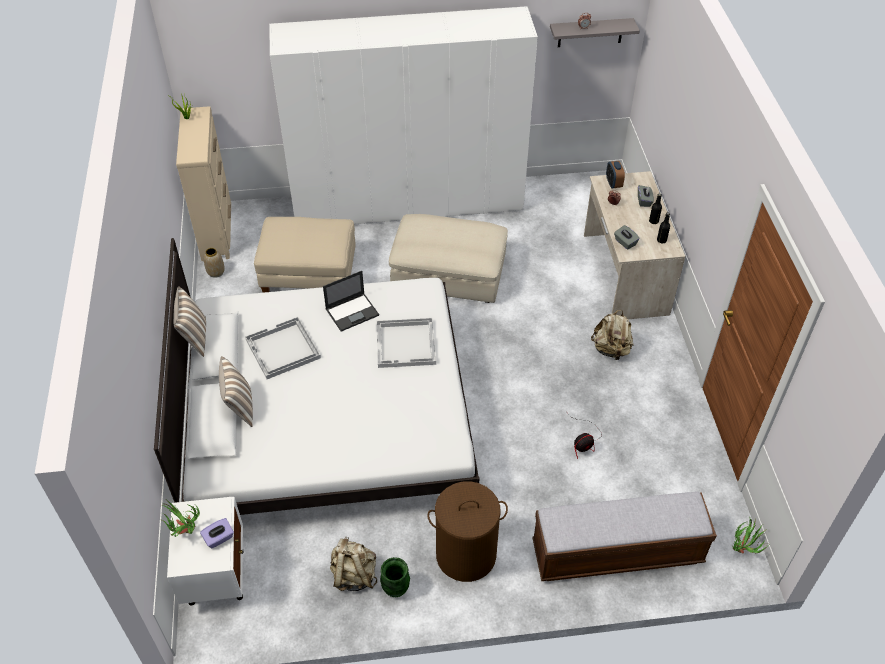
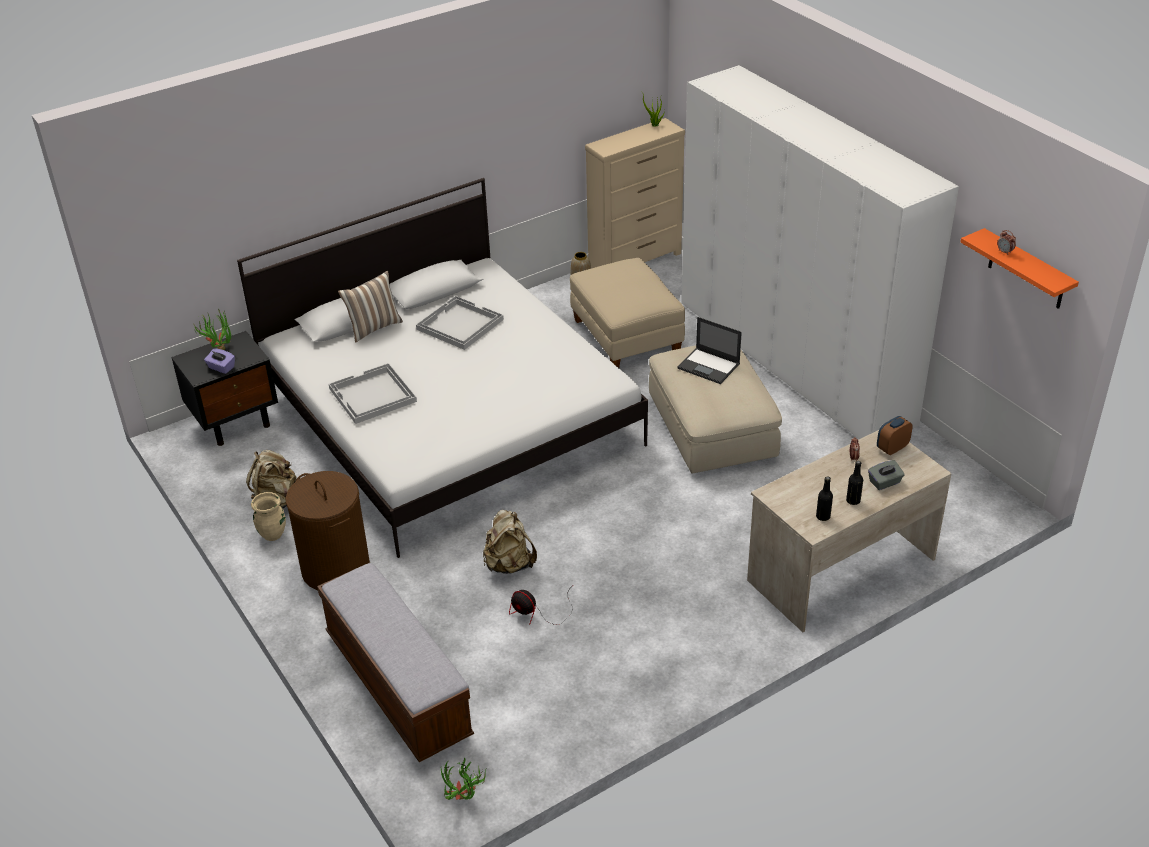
camera: 65 degrees right, 10 degrees down
(195, 338) = (424, 265): pillow -> none
(216, 575) = (236, 422): white nightstand -> black nightstand
(352, 312) = (539, 347): laptop -> laptop (709, 366)
(395, 589) = (273, 534): green vase -> beige vase
(406, 344) = (520, 394): white tray -> white tray (372, 395)
(590, 32) = (1026, 270): grey shelf -> orange shelf
(611, 349) = (698, 594): beige backpack -> beige backpack (509, 564)
(625, 242) = (789, 487): grey tissue box -> none

